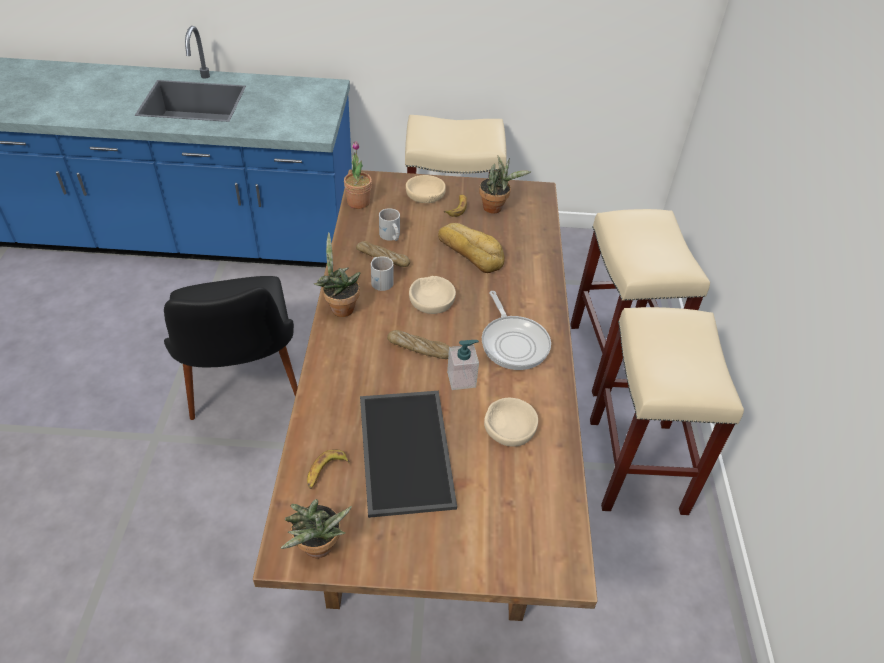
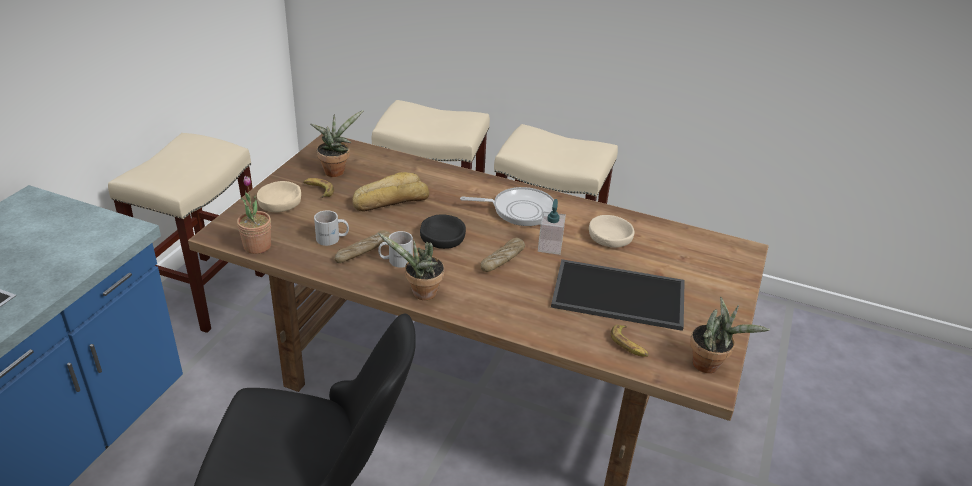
camera: 70 degrees left, 10 degrees down
(432, 299) = (442, 237): beige bowl -> black bowl

